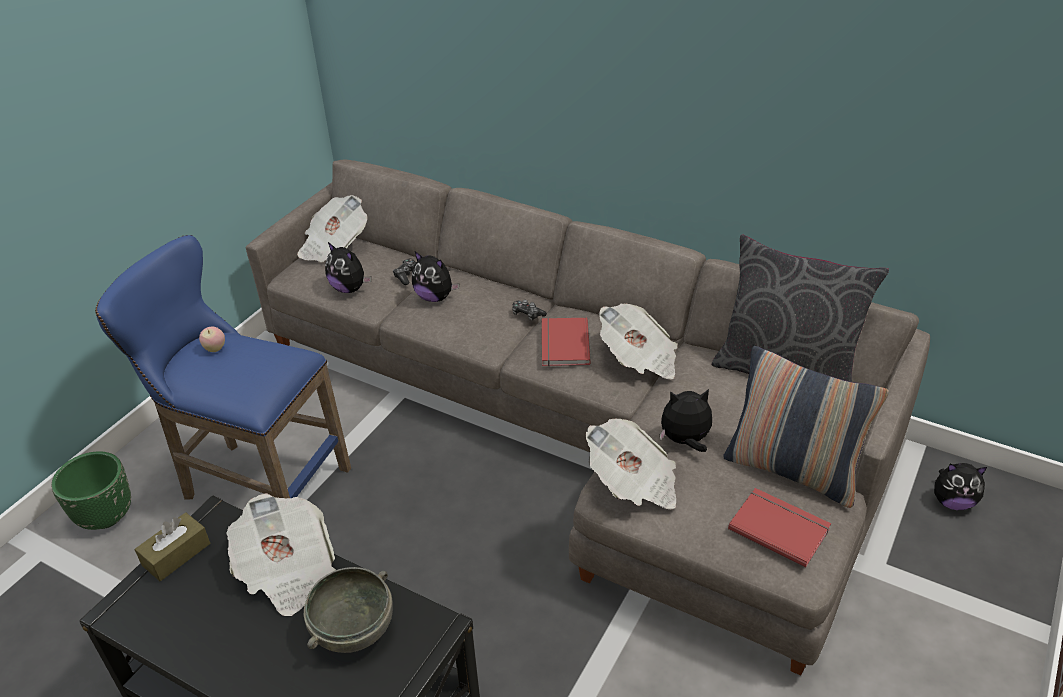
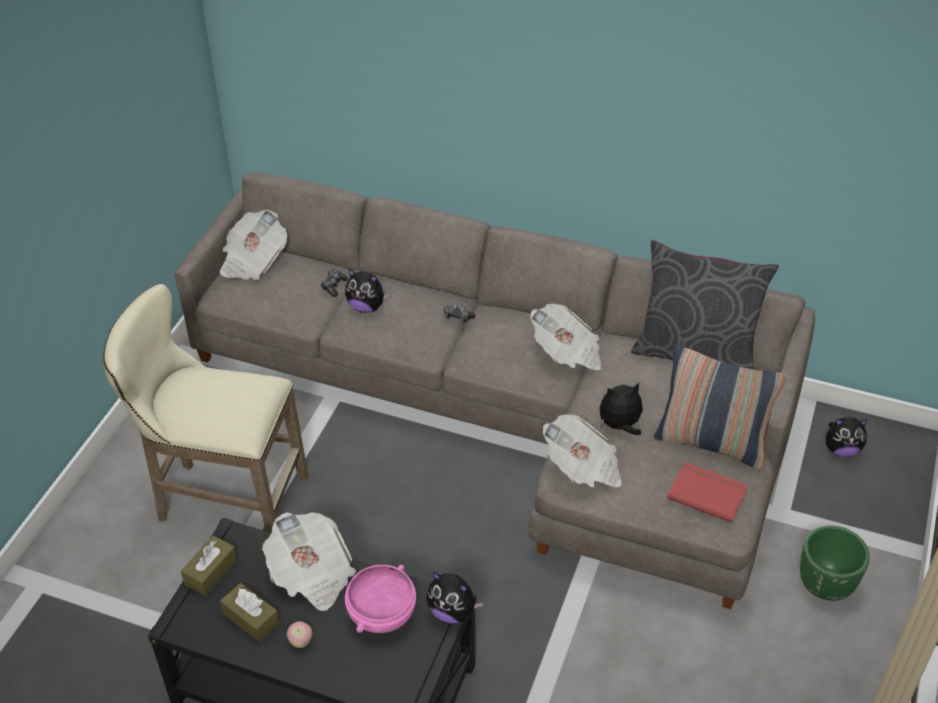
camera: 10 degrees left, 5 degrees up
(106, 517) = (90, 546): green planter -> green planter (826, 586)
(201, 615) = (251, 618): none -> brown tissue box
(215, 349) = (193, 384): apple -> apple (301, 642)
(258, 484) = (224, 499): blue stool -> beige stool
(350, 288) = (282, 305): plush toy -> plush toy (452, 612)
(353, 628) = (381, 614): grey bowl -> pink bowl
(562, 344) = (496, 345): red book -> none

